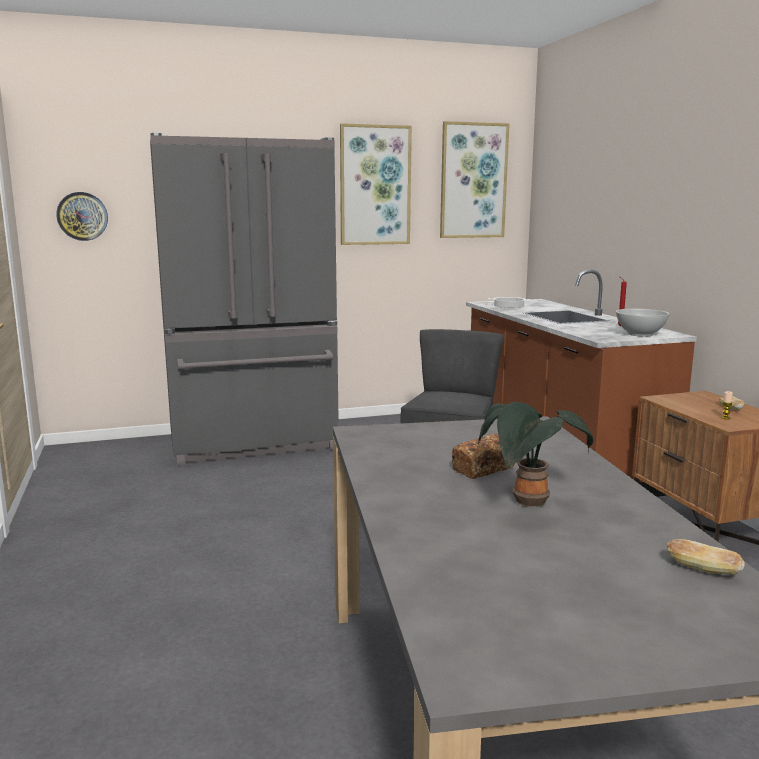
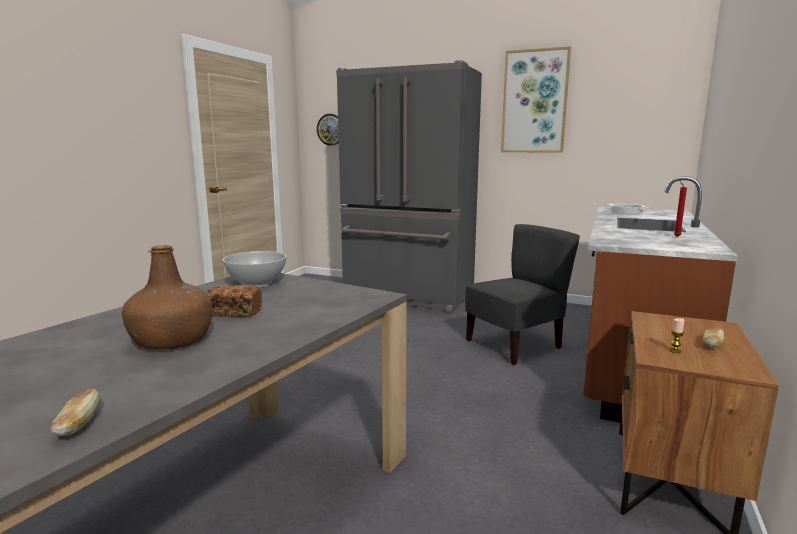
camera: 40 degrees right, 0 degrees up
(473, 181) = (635, 93): picture -> none
(529, 504) = (173, 340): potted plant -> brown bottle
(640, 334) = (669, 245): white bowl -> white bowl (257, 284)

